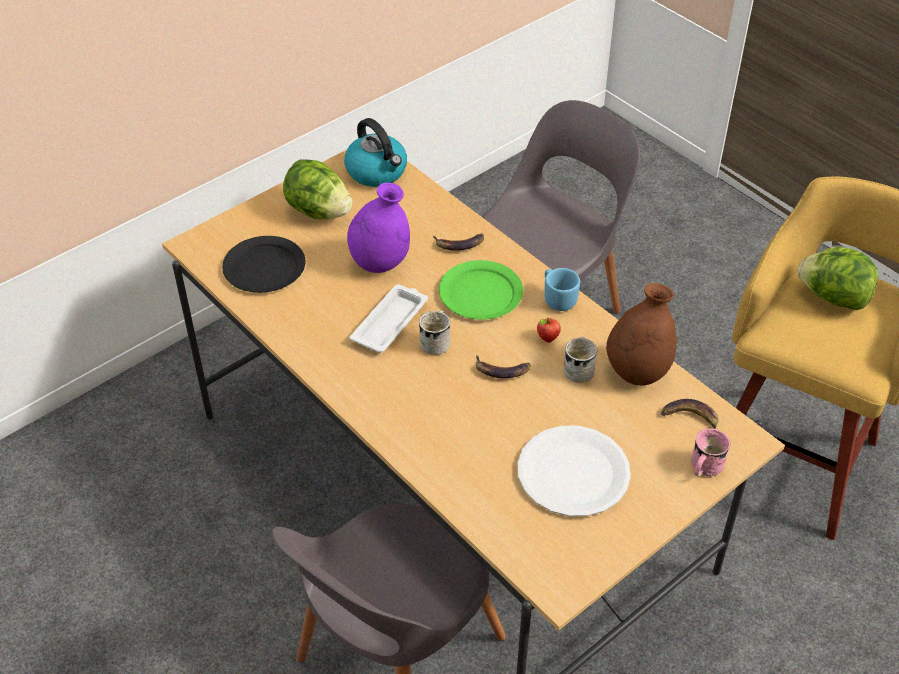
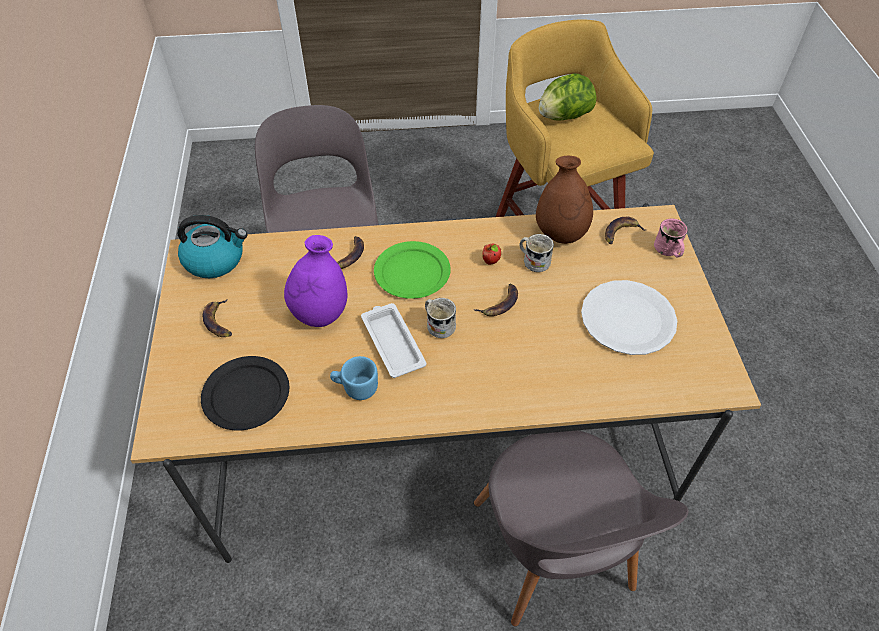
camera: 55 degrees left, 5 degrees up
(319, 212) = (219, 321): lettuce -> banana
(558, 298) = (456, 234): blue mug -> blue mug (355, 387)

